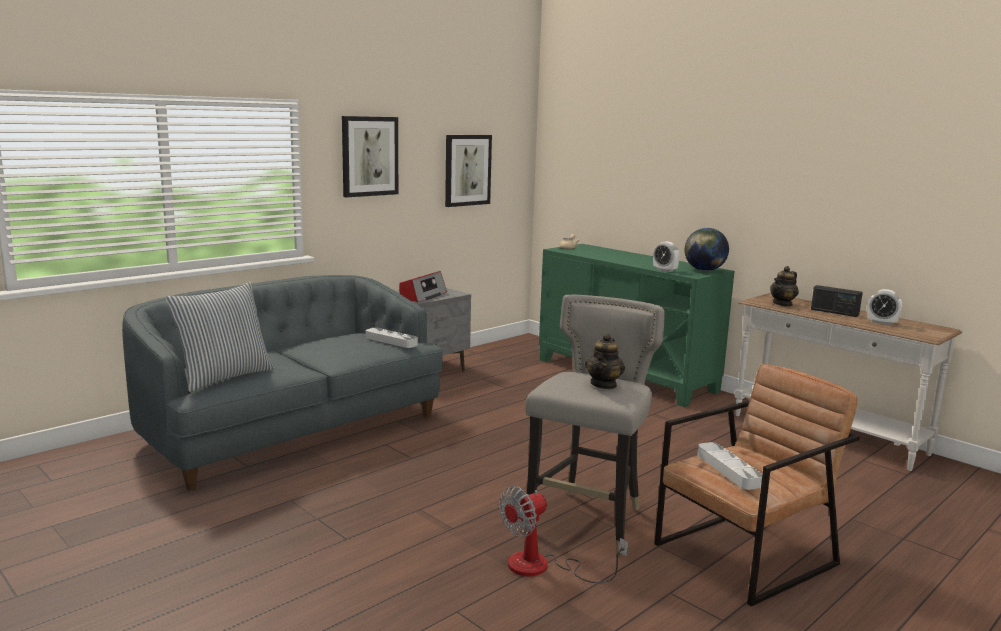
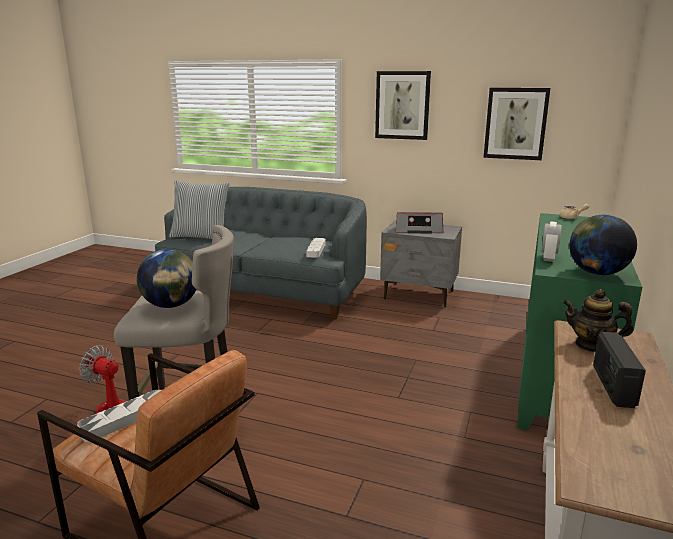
camera: 65 degrees right, 5 degrees up
(604, 384) = (171, 305): teapot -> globe
(882, 323) = (613, 432): alarm clock -> none

